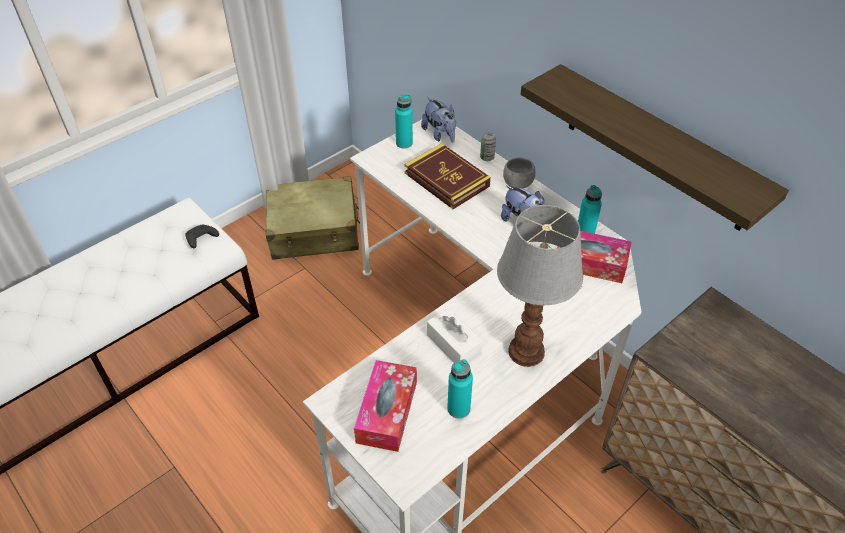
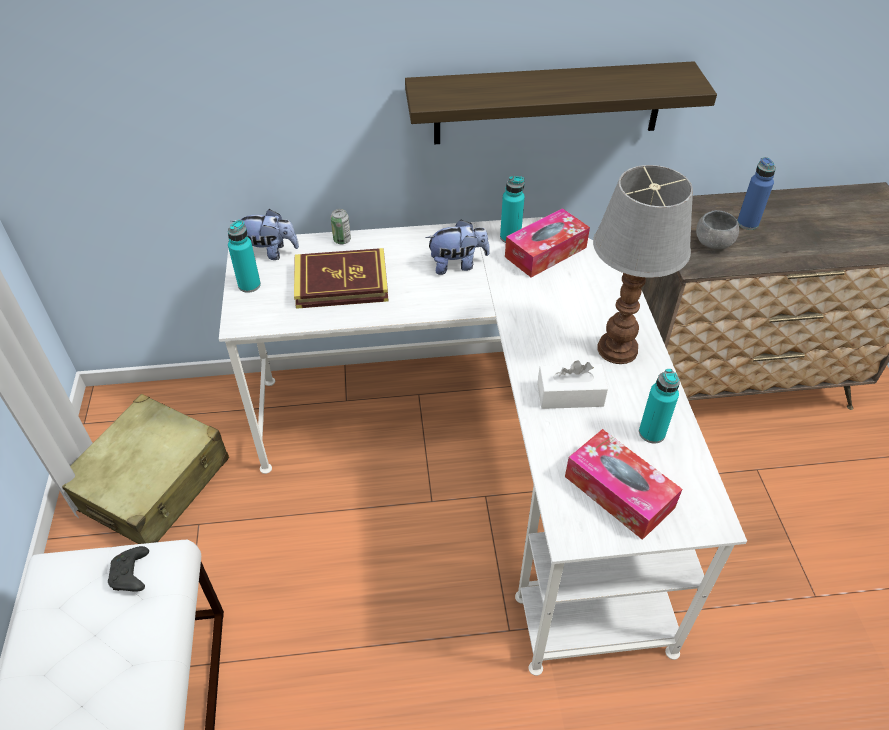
camera: 55 degrees left, 0 degrees up
(518, 183) = (400, 240): grey bowl -> grey bowl (713, 243)
(761, 369) = (747, 223): none -> blue bottle

